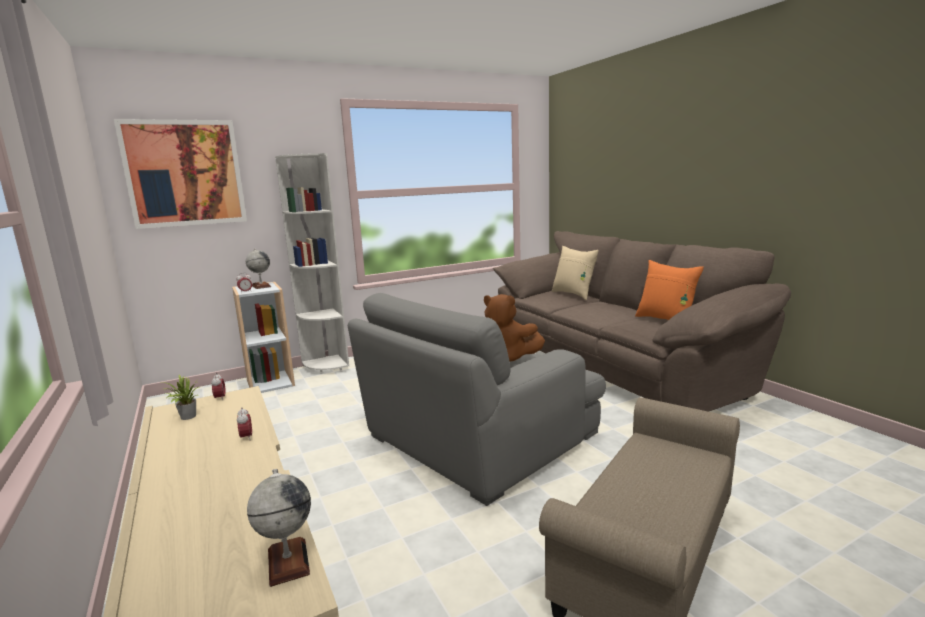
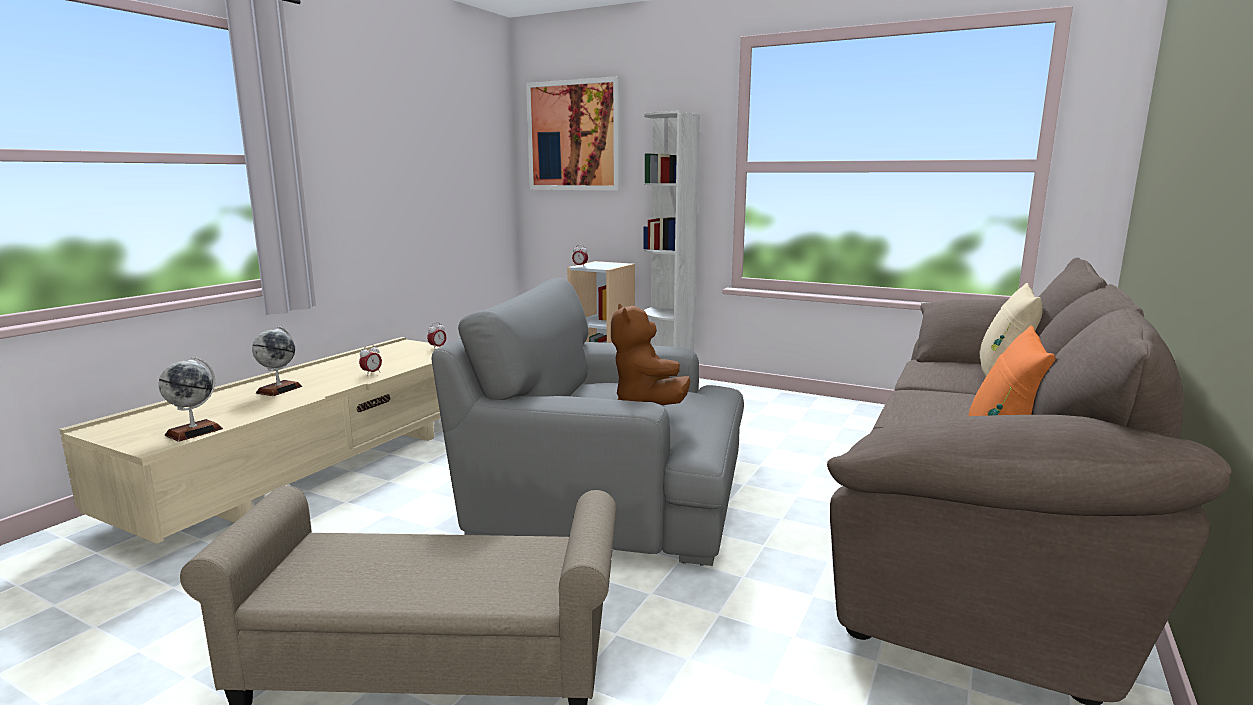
camera: 55 degrees right, 0 degrees up
(186, 417) = (395, 350): potted plant -> none
(261, 286) = (608, 265): globe -> globe (279, 389)

